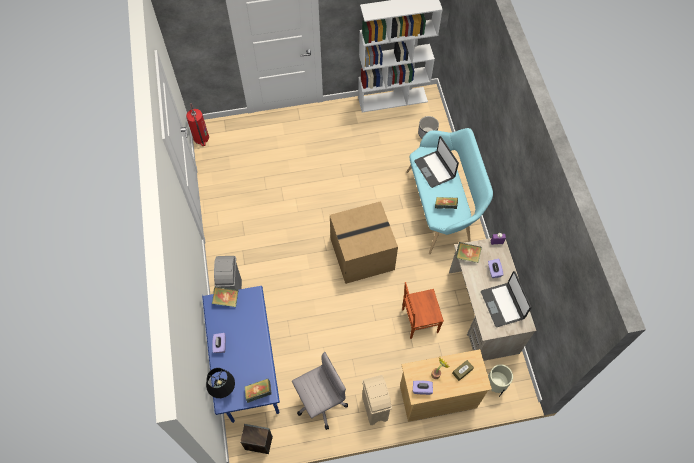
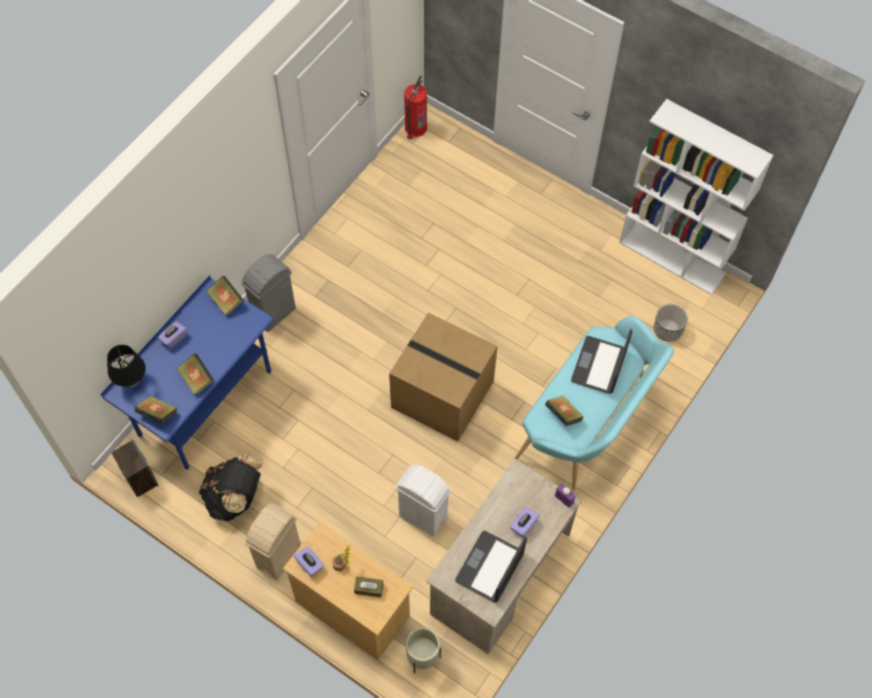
camera: 45 degrees right, 0 degrees up
(320, 402) = (235, 497): grey office chair -> black backpack
(419, 320) = (422, 516): brown chair -> white trash can
(467, 256) = (514, 483): book -> book (197, 379)

